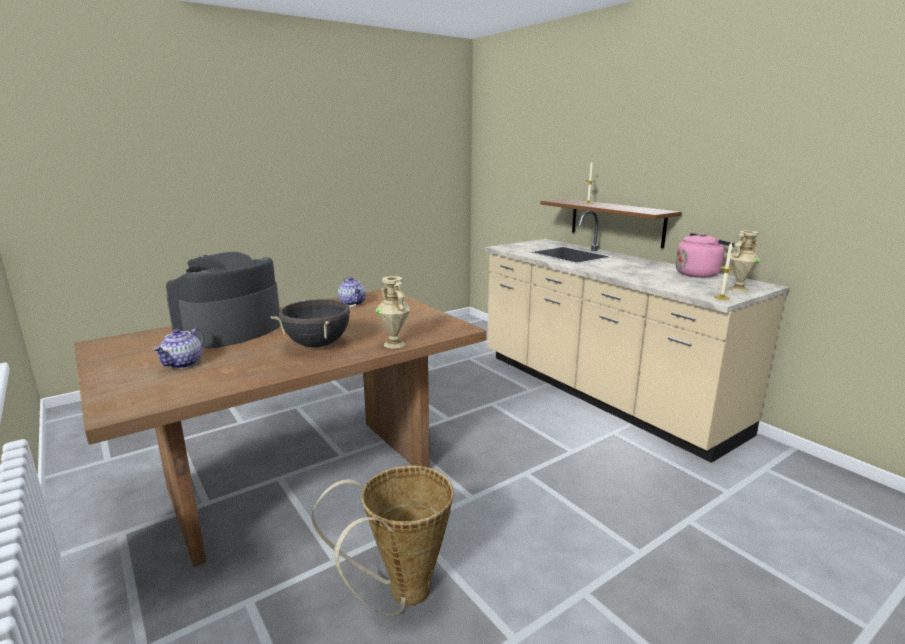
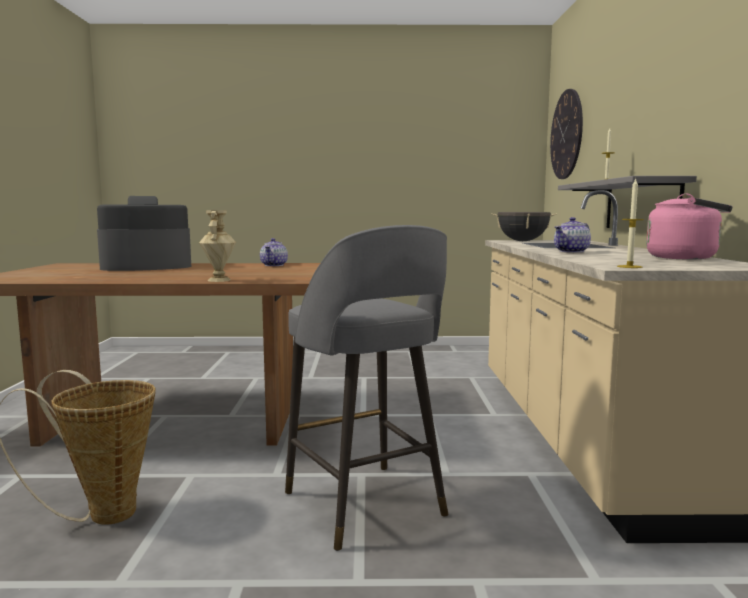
camera: 35 degrees right, 10 degrees down
(183, 364) = (68, 273): teapot -> teapot (571, 251)
(318, 345) = (169, 275): black cooking pot -> black cooking pot (523, 241)
(506, 146) = (566, 134): none -> wall clock
(566, 497) = (366, 506): none -> grey stool
(616, 222) = (641, 205): brown shelf -> grey shelf
(738, 289) = (692, 265): beige vase -> none

